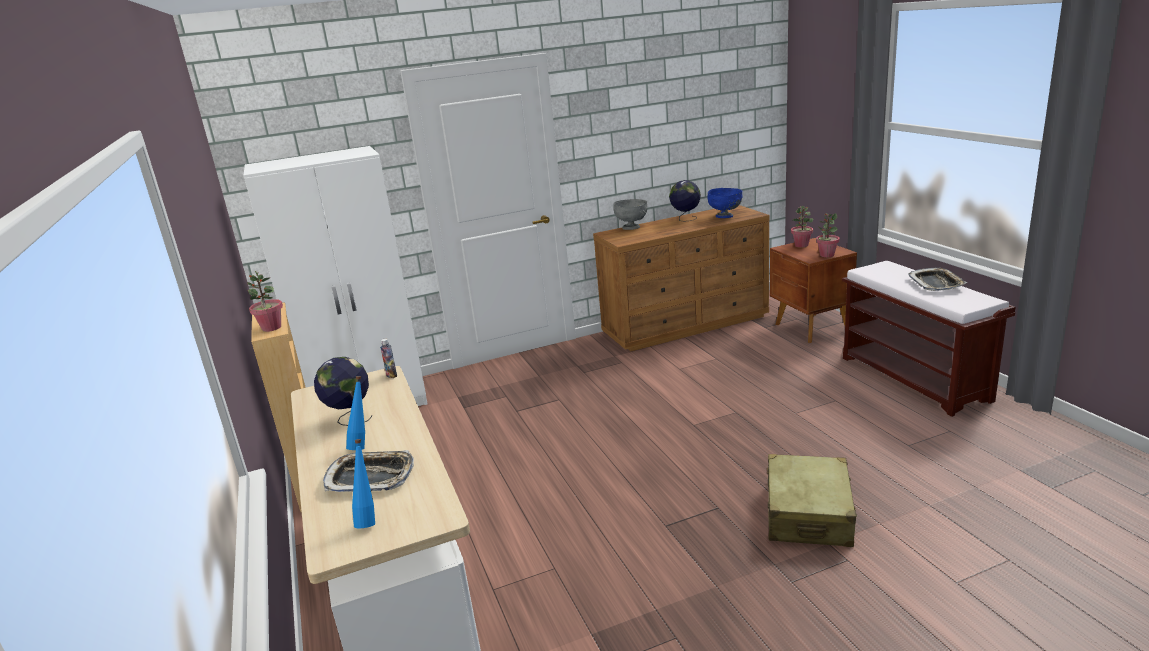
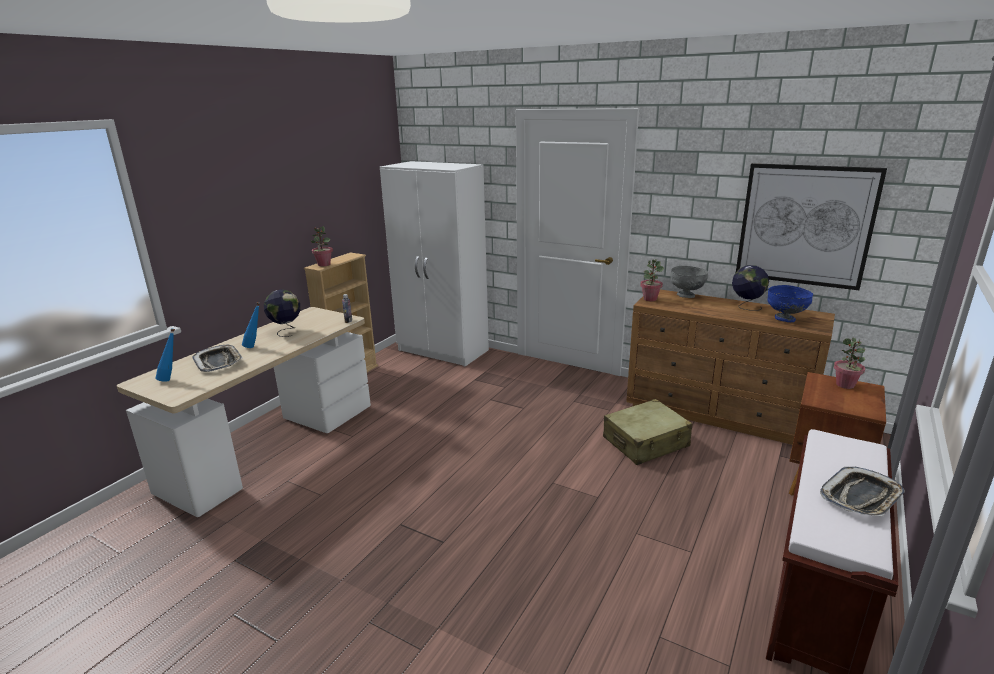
camera: 50 degrees right, 0 degrees up
(702, 137) = (805, 225): none -> picture
(808, 514) = (472, 599): beige suitcase -> beige suitcase (646, 442)
(826, 255) = (842, 406): potted plant -> potted plant (650, 299)

